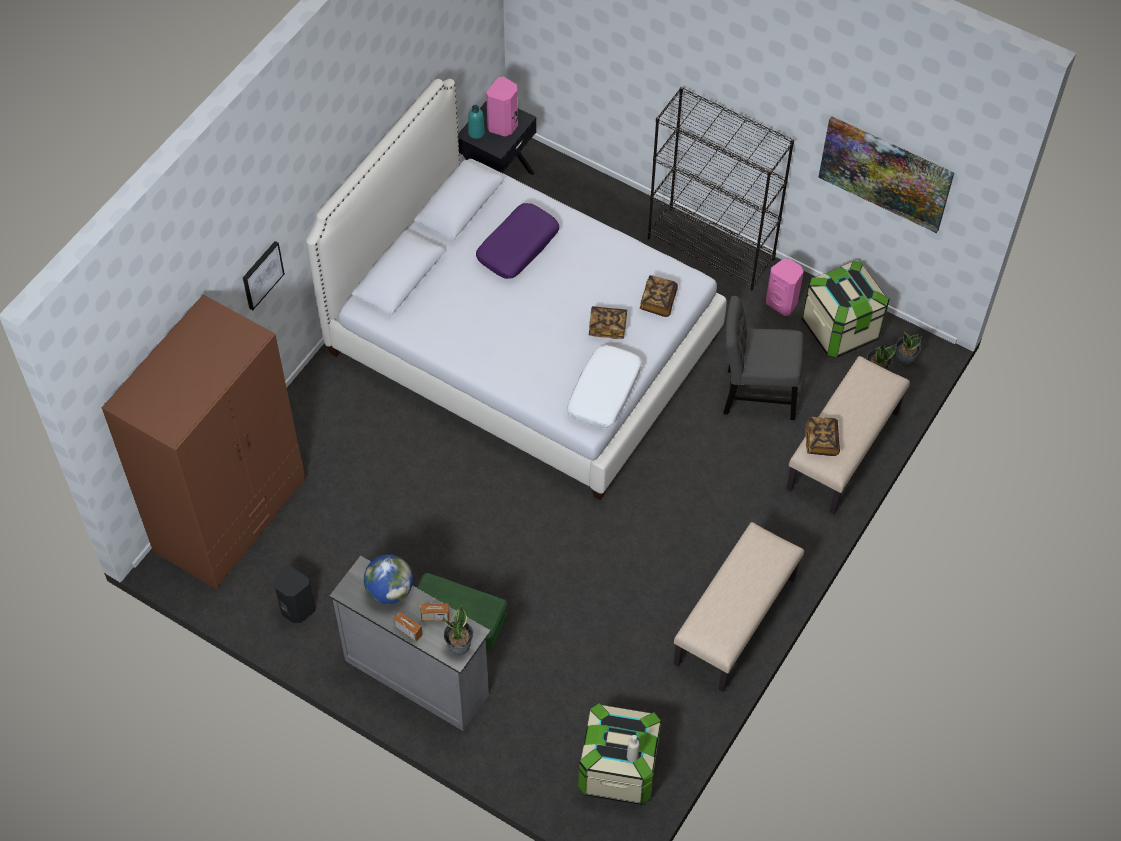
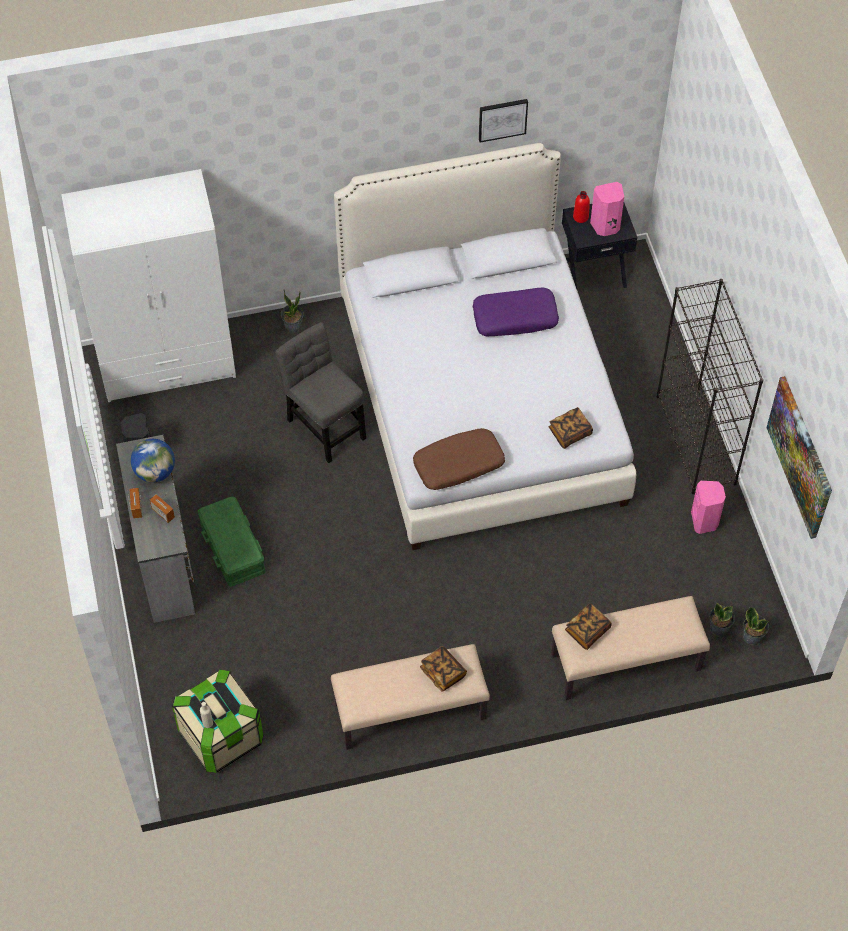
camera: 45 degrees right, 0 degrees up
(231, 517) = (167, 362): brown wardrobe -> white wardrobe
(262, 274) = (280, 193): picture -> picture (502, 119)
(459, 646) = (156, 544): potted plant -> potted plant (293, 326)
(476, 132) = (580, 217): turquoise bottle -> red bottle
(605, 392) = (458, 465): white pillow -> brown pillow
(607, 327) = (513, 422): book -> book (443, 673)
(755, 394) = (607, 569): grey chair -> grey chair (324, 425)
(840, 328) = (727, 575): storage box -> none

